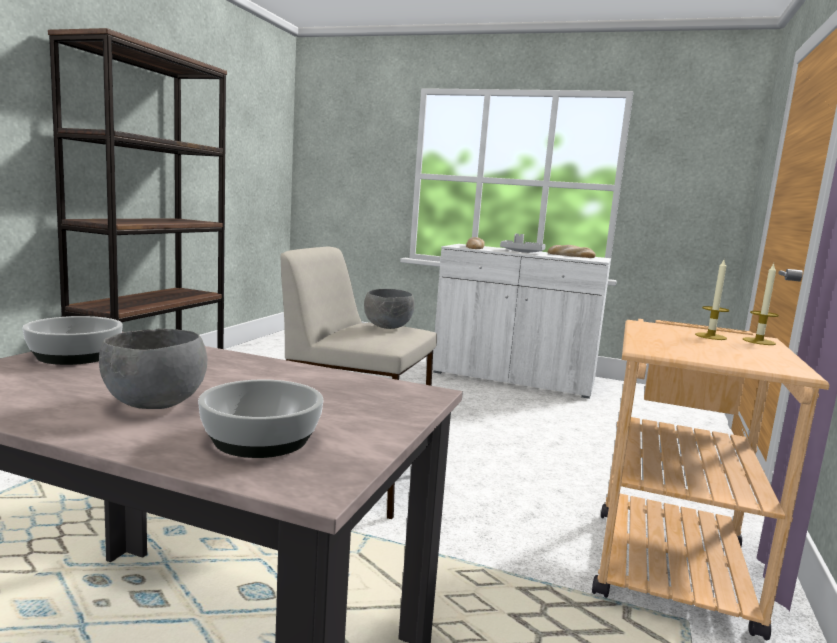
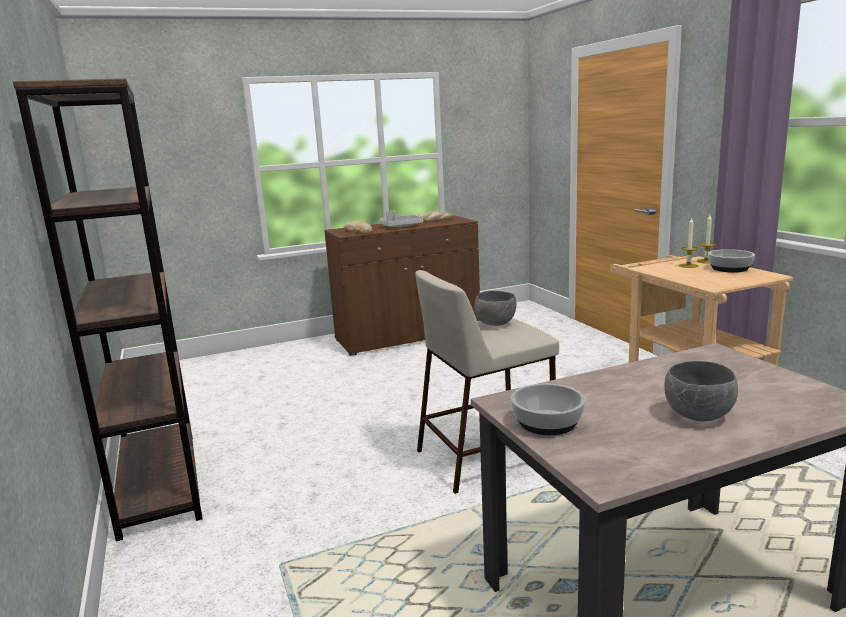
camera: 40 degrees left, 5 degrees up
(261, 439) = (782, 402): bowl -> bowl (730, 268)
(513, 378) = (408, 336): white cabinet -> brown cabinet

